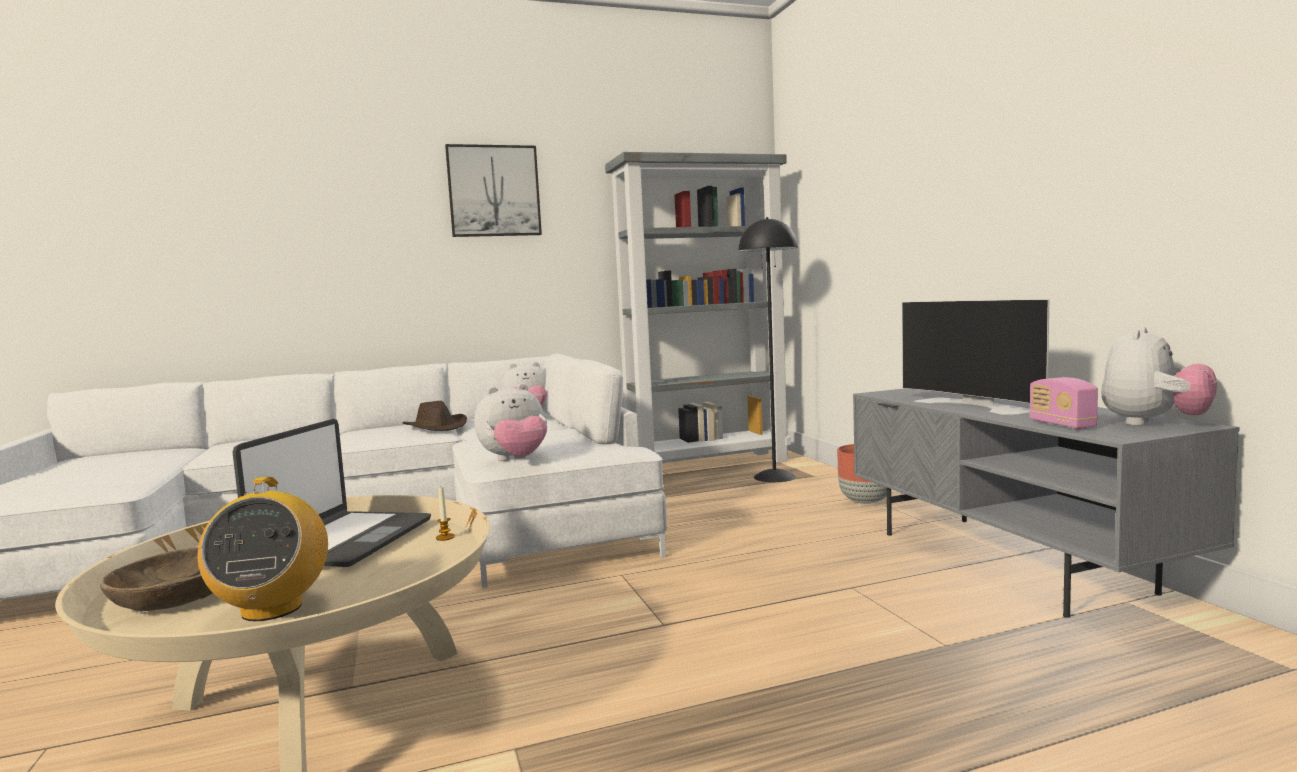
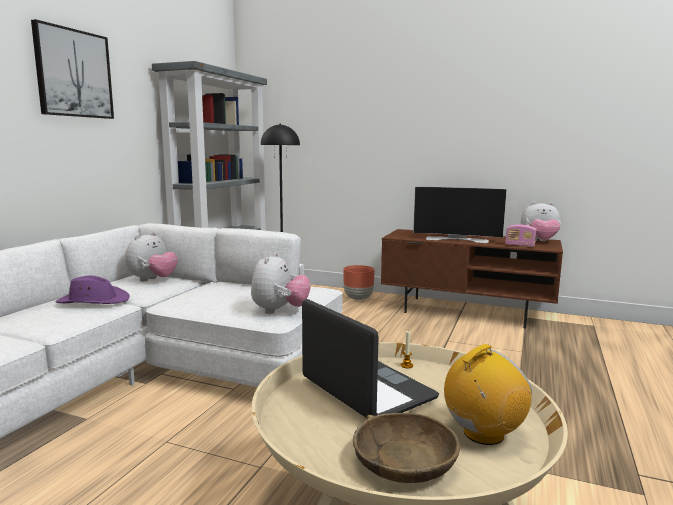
camera: 50 degrees left, 5 degrees up
(272, 609) = (483, 434): radio -> radio turned 60 degrees counterclockwise
(436, 427) = (93, 301): brown hat -> purple hat
(1009, 561) = (467, 312): grey tv stand -> brown tv stand
(1153, 424) = (539, 241): plush toy -> plush toy turned 105 degrees clockwise

